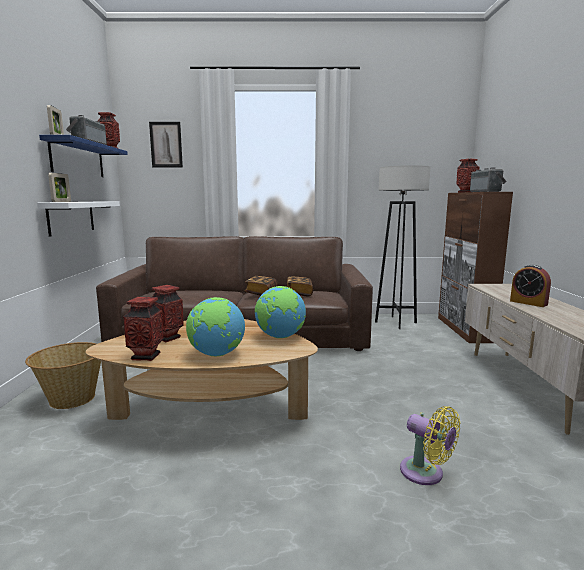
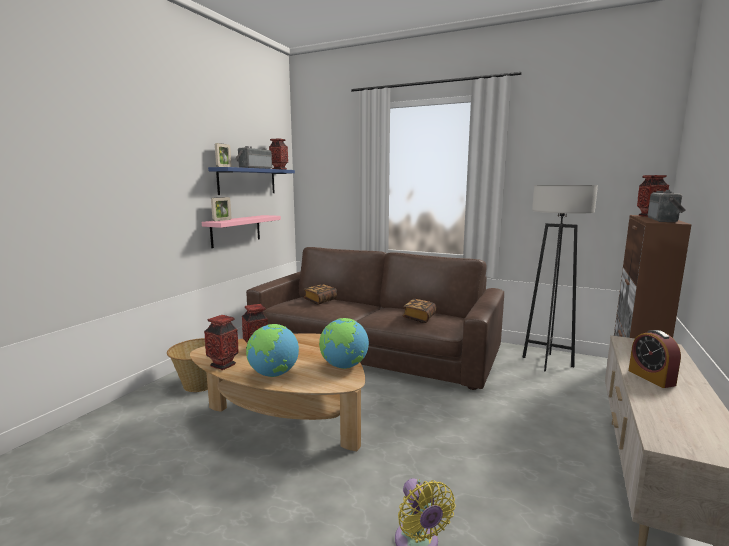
camera: 25 degrees right, 0 degrees up
(71, 217) = (236, 230): white shelf -> pink shelf
(166, 144) = (331, 161): picture -> none
(261, 293) = (384, 312): book -> book (320, 300)

